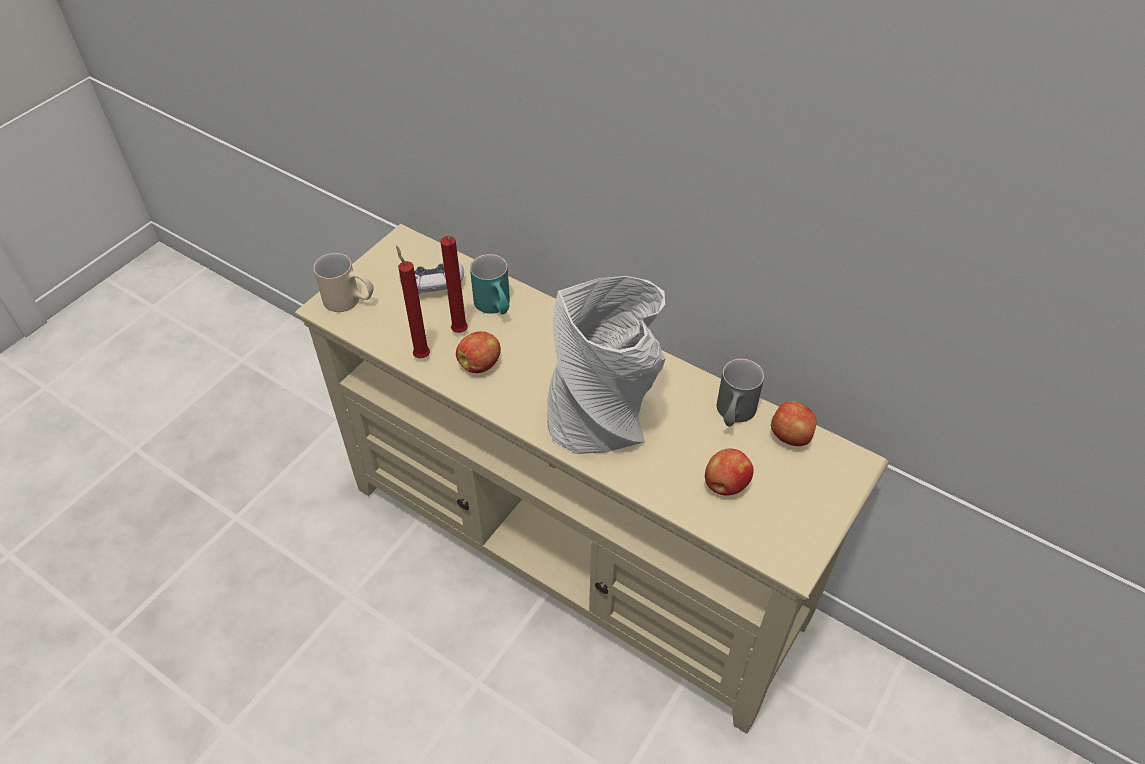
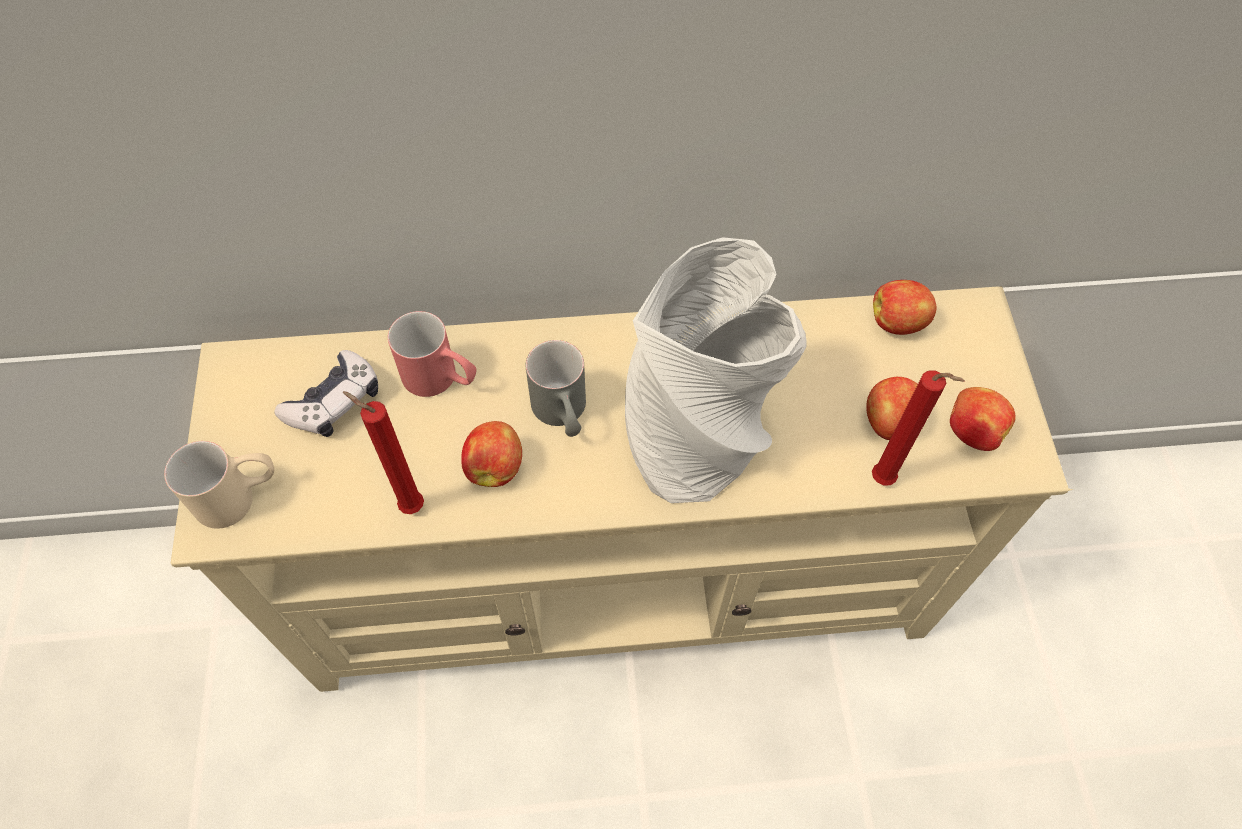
camera: 40 degrees left, 10 degrees up
(460, 333) = (430, 443): red candle -> red candle (885, 481)
(495, 307) = (441, 379): turquoise mug -> red mug
(733, 415) = (823, 337): grey mug -> grey mug (562, 415)
(774, 523) = (971, 431): none -> apple

